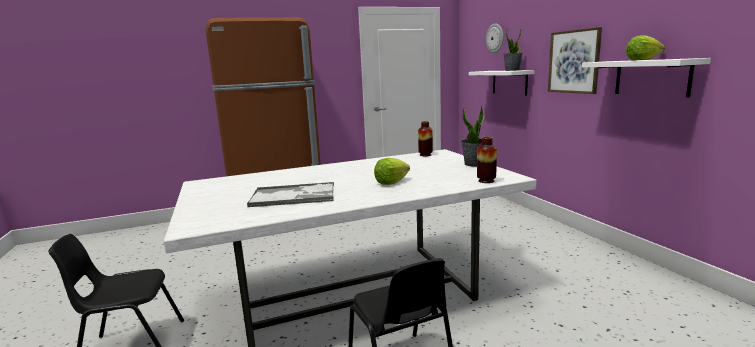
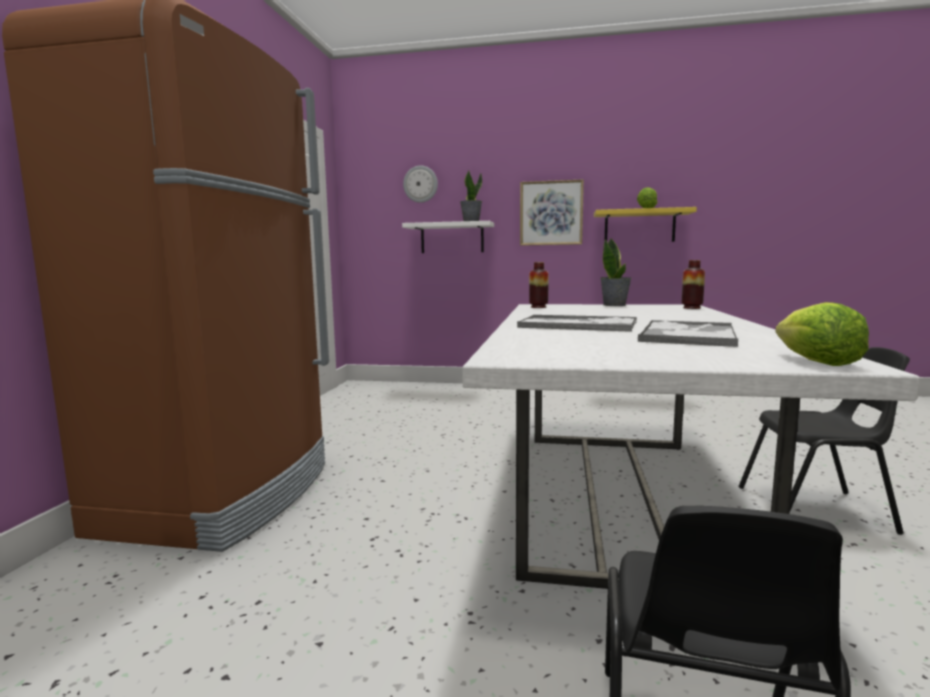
camera: 60 degrees left, 5 degrees down
(324, 175) = (579, 325): none -> tray
(391, 182) = (662, 317): lettuce -> lettuce (815, 362)
(651, 77) = (639, 226): white shelf -> yellow shelf

